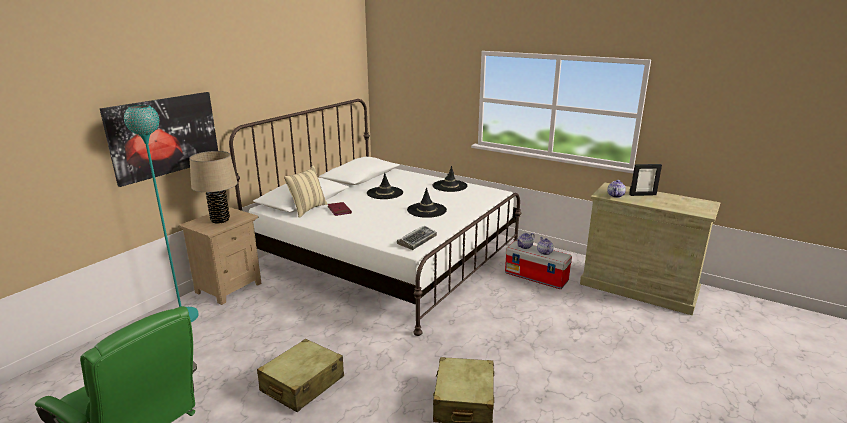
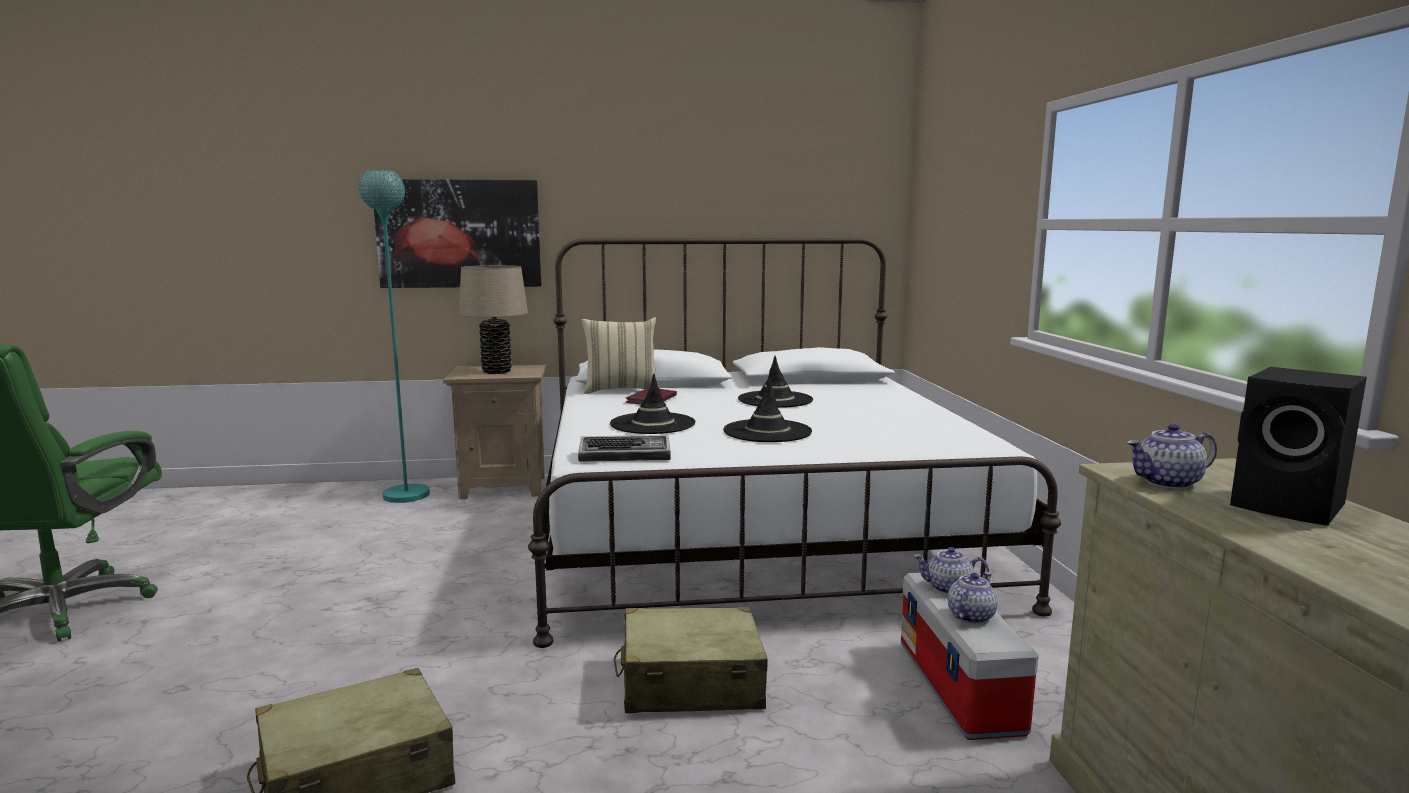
camera: 50 degrees right, 10 degrees down
(302, 384) = (309, 615): beige suitcase -> beige suitcase (690, 683)
(449, 186) = (915, 417): black hat -> black hat (652, 424)
(642, 194) = (1291, 507): picture frame -> black speaker

